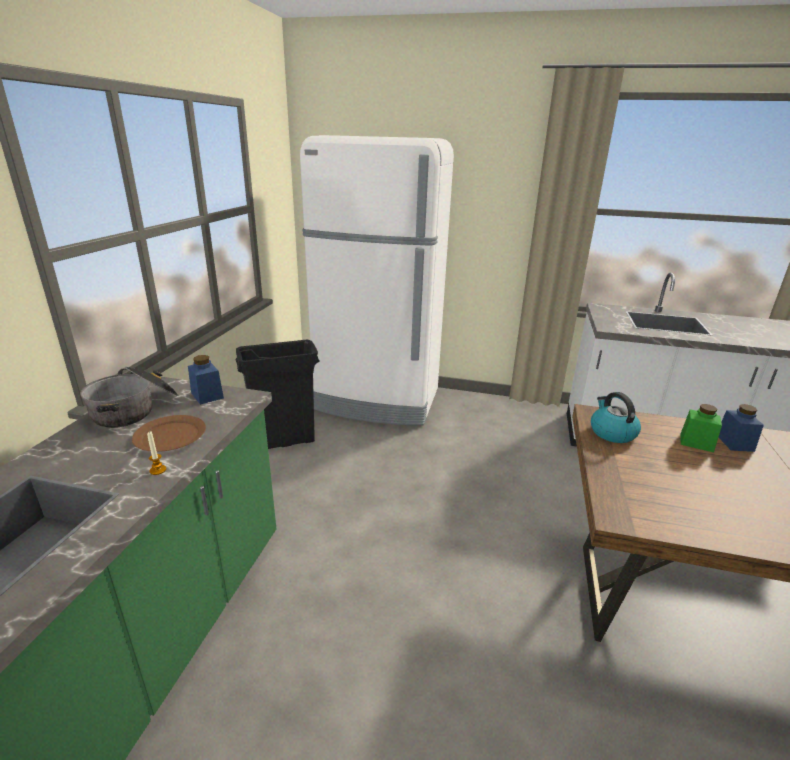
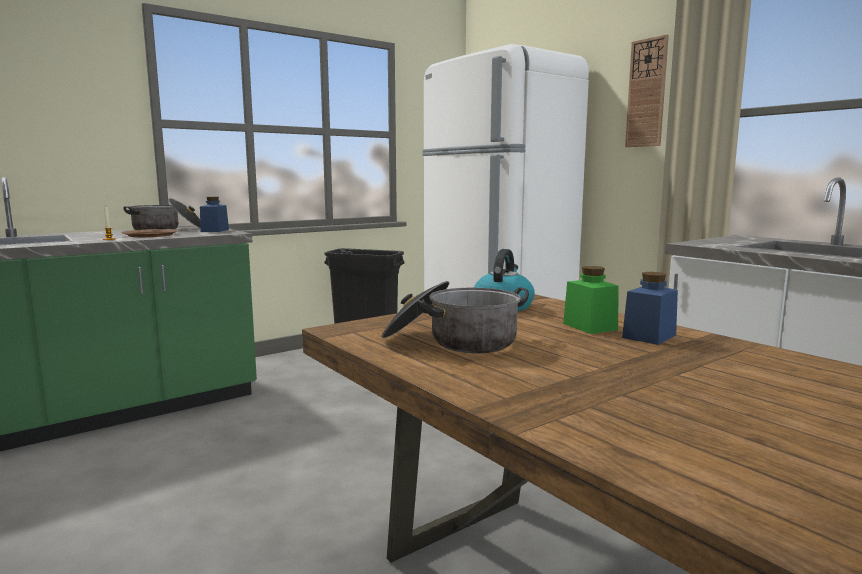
camera: 40 degrees right, 15 degrees down
(508, 183) = (646, 93): none -> wall clock
(694, 498) = (453, 341): none -> cooking pot

